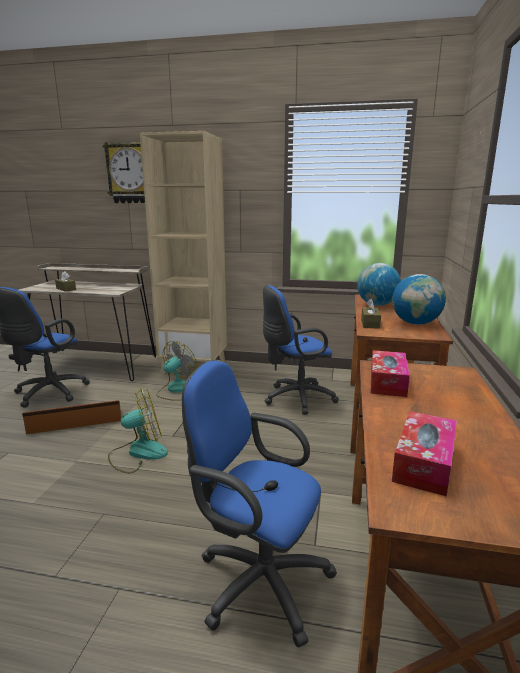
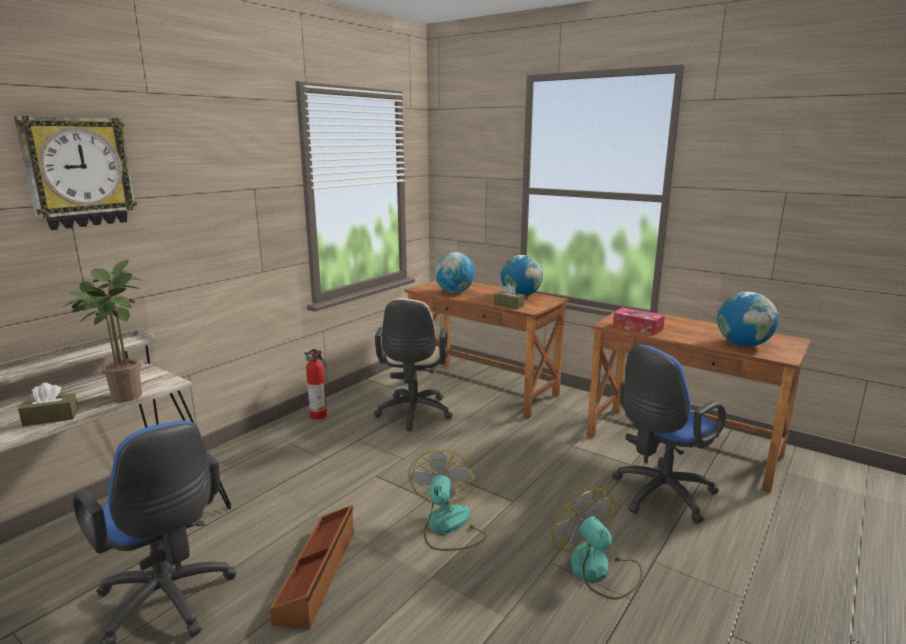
camera: 65 degrees left, 0 degrees up
(95, 291) = (124, 395): none -> potted plant
(177, 390) = (309, 477): fan -> fan (598, 570)
(194, 367) = (252, 452): beige bookcase -> none
(257, 370) = (319, 416): none -> fire extinguisher
(295, 399) = (413, 414): blue office chair -> beige office chair
(424, 463) = (743, 344): tissue box -> globe

